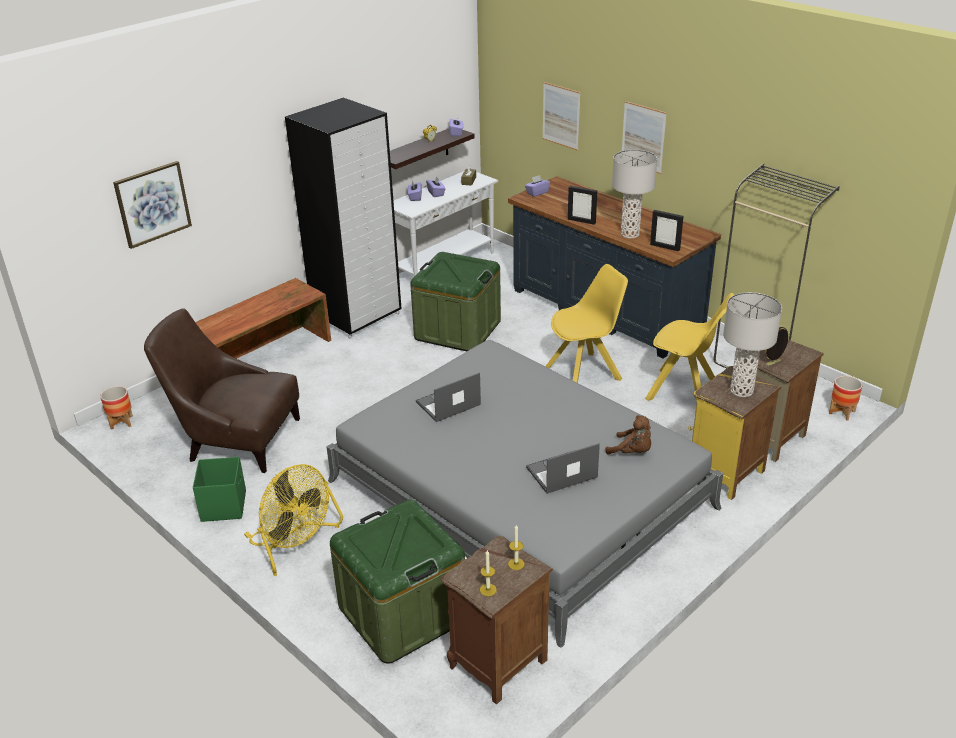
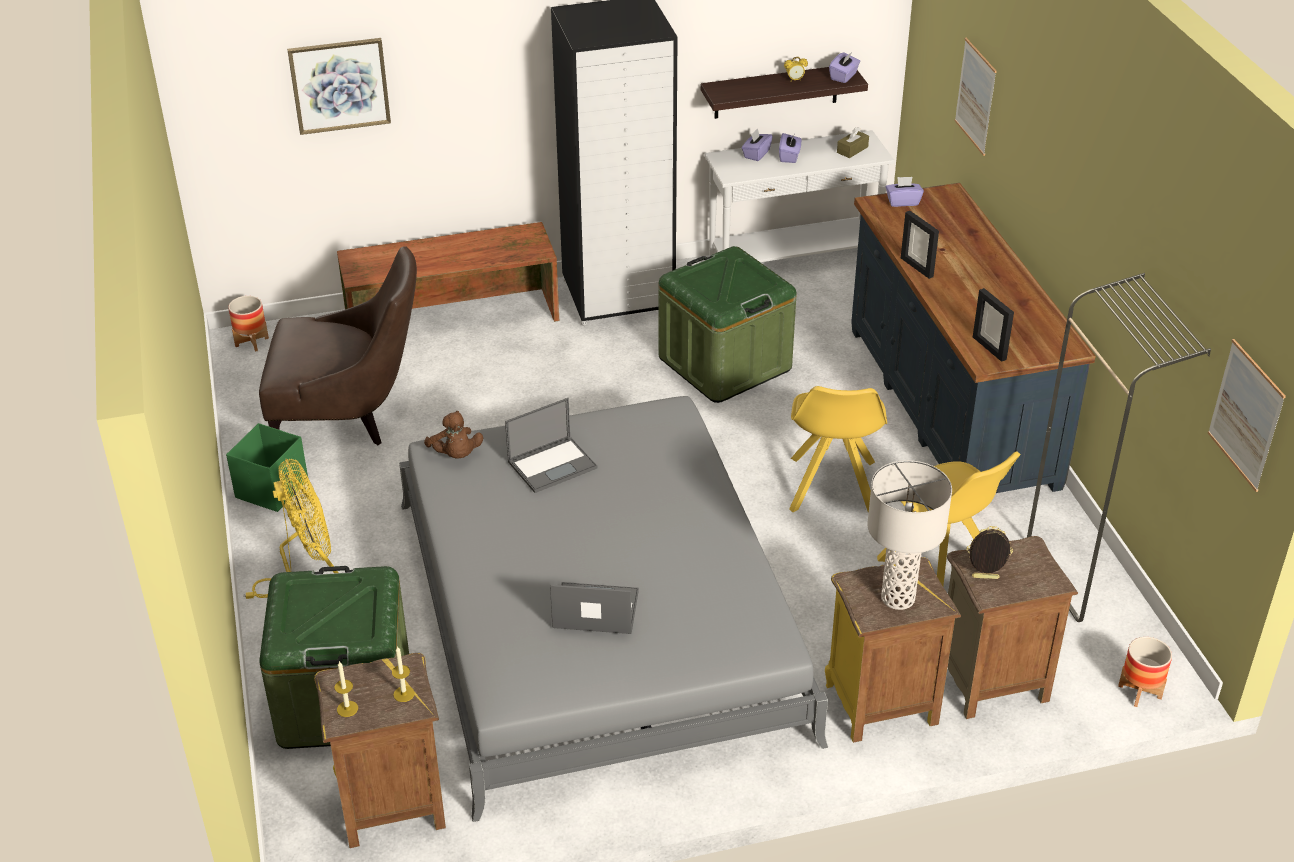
camera: 30 degrees right, 5 degrees up
(235, 438) = (349, 409): brown armchair -> brown armchair turned 135 degrees clockwise
(292, 544) = (303, 566): yellow fan -> yellow fan turned 90 degrees counterclockwise
(447, 404) = (553, 464): laptop -> laptop turned 150 degrees clockwise
(496, 663) = (390, 803): brown nightstand -> yellow nightstand
(584, 373) = (832, 488): yellow chair -> yellow chair turned 90 degrees clockwise
(629, 234) = (961, 310): white table lamp -> none
(632, 452) = (709, 620): brown plush toy -> brown plush toy (455, 455)
(643, 137) = (1044, 169): picture -> picture (1246, 415)

